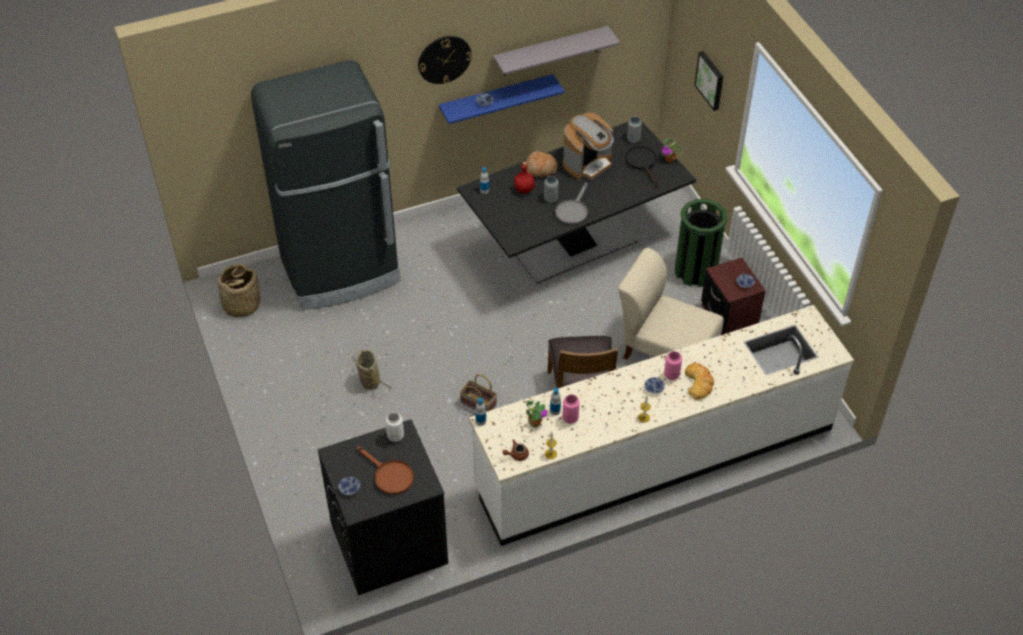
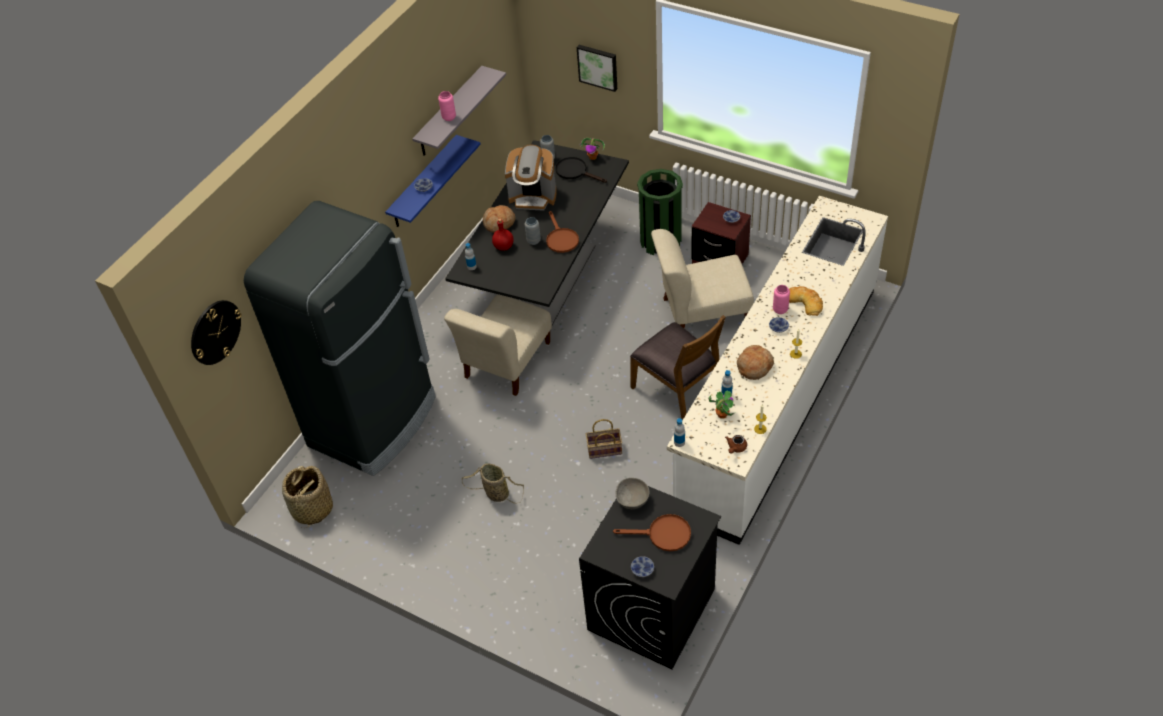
camera: 35 degrees left, 0 degrees up
(395, 436) = (632, 501): white vase -> grey bowl
(444, 59) = (379, 162): wall clock -> wall clock (215, 332)
(475, 289) = (506, 363): none -> beige chair
(570, 418) = (744, 392): pink vase -> pink vase (449, 117)
(573, 210) = (561, 239): grey frying pan -> brown frying pan
(588, 164) = (533, 197): coffee machine -> coffee machine turned 90 degrees clockwise
(600, 404) = (754, 366): none -> bread

